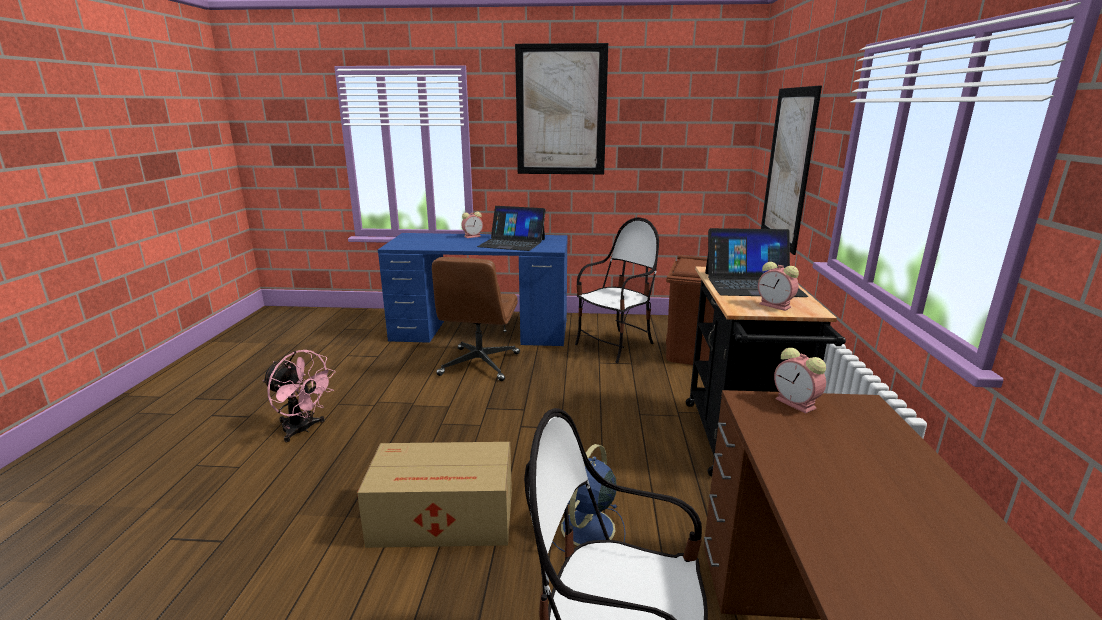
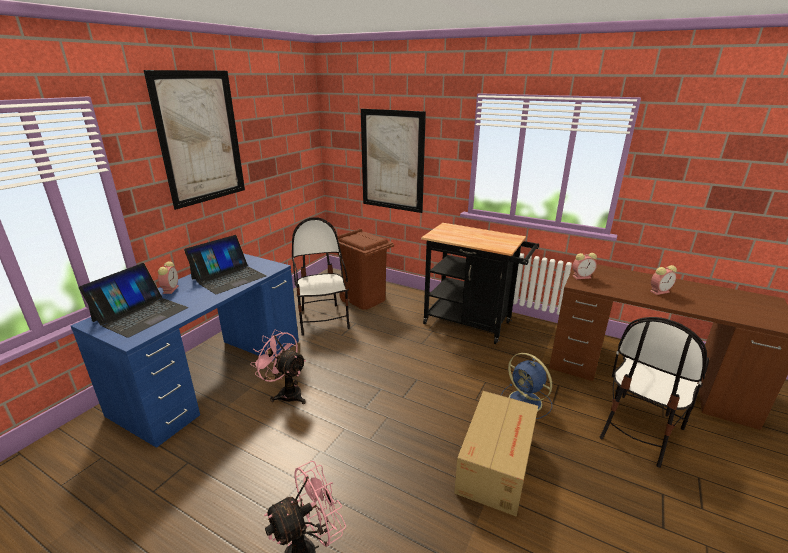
camera: 65 degrees left, 5 degrees up
(479, 365) = (286, 393): brown office chair -> pink fan
(752, 284) = (466, 235): laptop -> laptop (140, 314)
(776, 306) = (504, 241): alarm clock -> alarm clock (660, 291)

